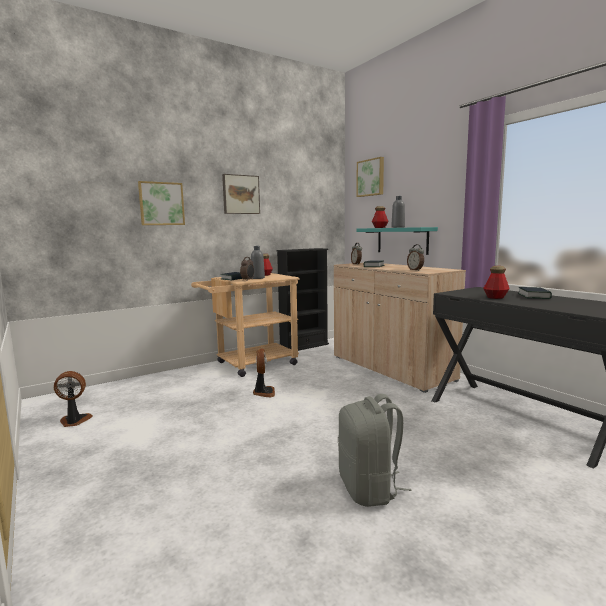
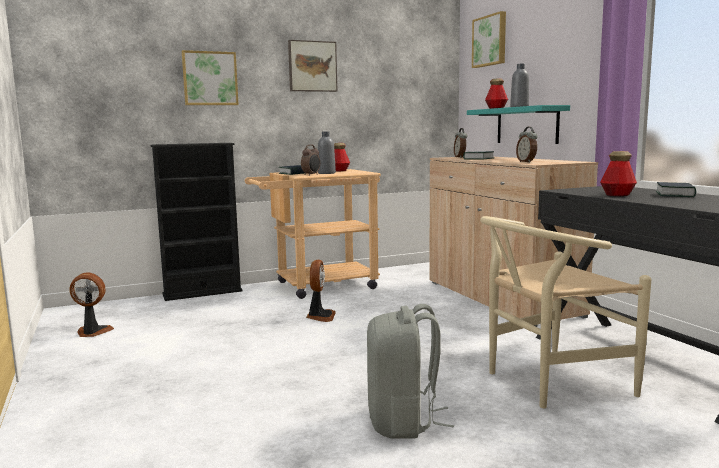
camera: 10 degrees right, 0 degrees up
(304, 346) = (395, 269): black bookcase -> black bookcase (202, 292)
(457, 440) = (546, 382): none -> beige chair

